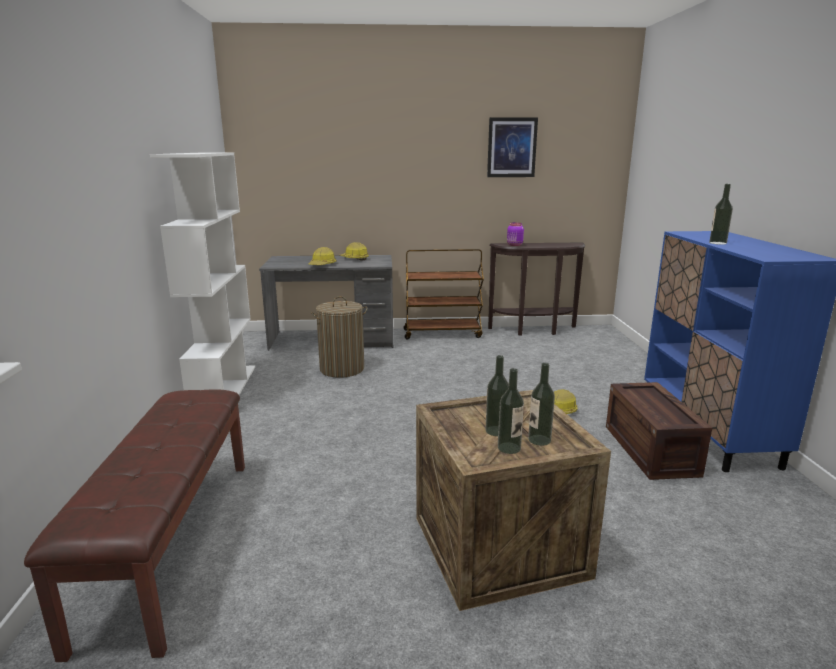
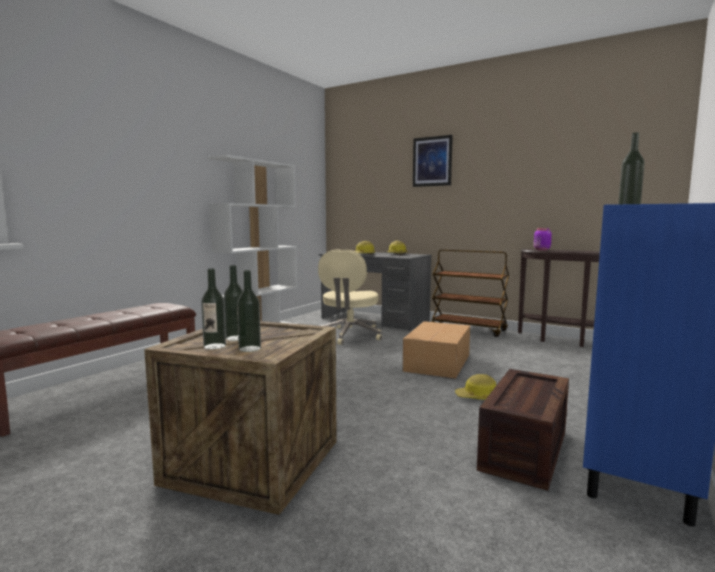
camera: 35 degrees right, 10 degrees down
(342, 369) = (349, 336): laundry basket -> beige office chair
(476, 382) = (438, 362): none -> cardboard box
(511, 147) = (546, 157): picture -> picture (432, 161)

